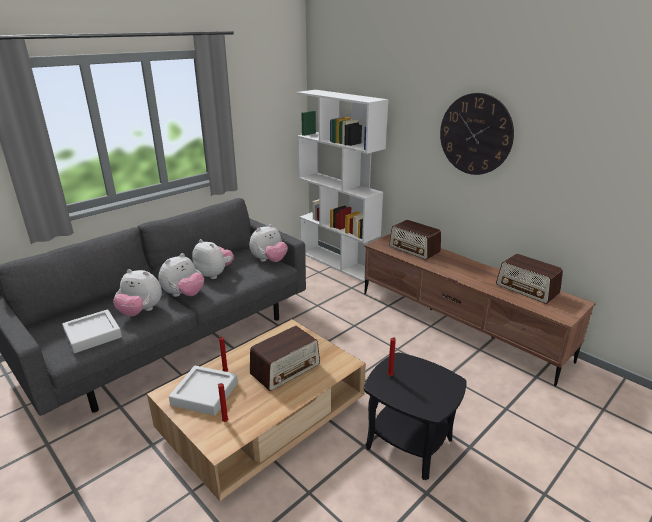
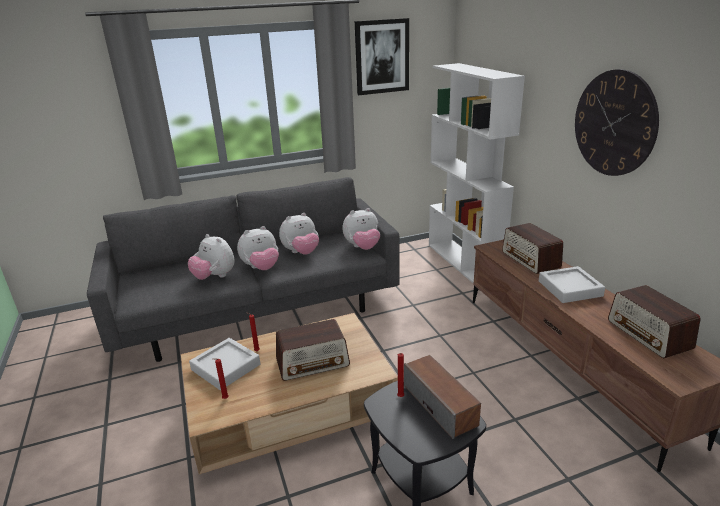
camera: 25 degrees right, 0 degrees up
(93, 334) = (164, 290): grey tray -> grey tray (570, 288)
(214, 274) = (301, 252): plush toy -> plush toy turned 90 degrees clockwise
(251, 84) = (382, 56): none -> picture
(424, 374) = (440, 405): none -> speaker

